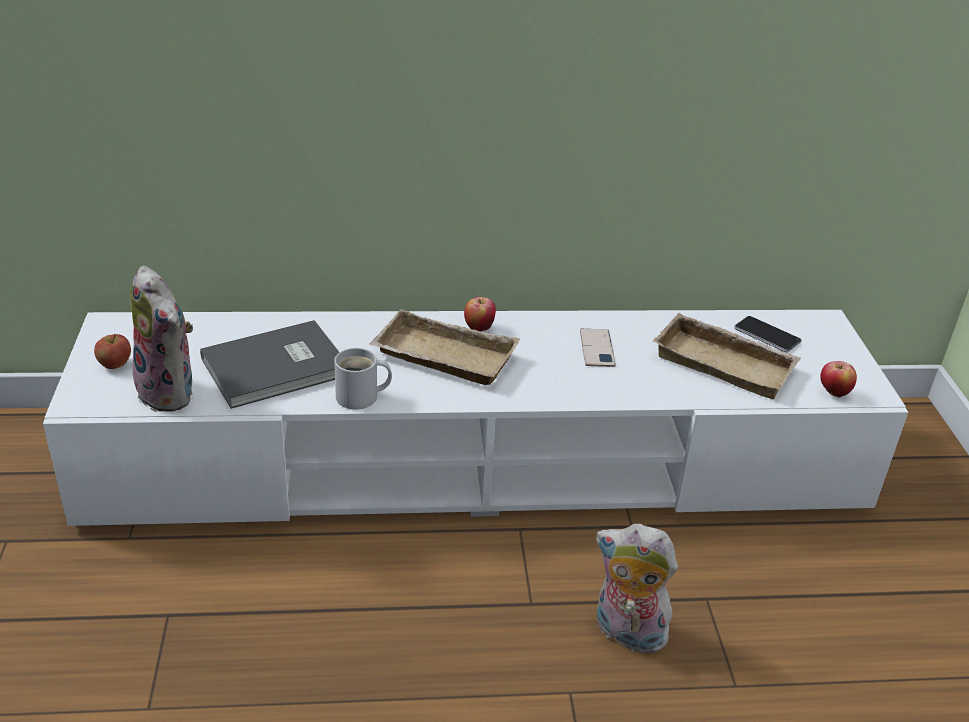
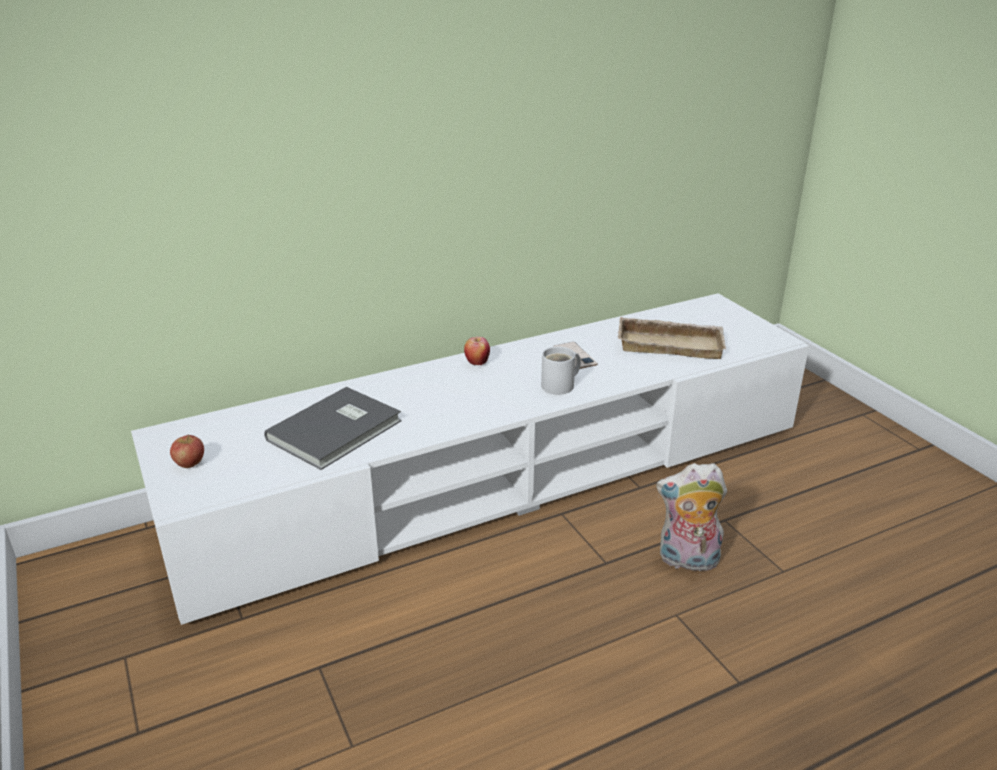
camera: 20 degrees left, 5 degrees down
(171, 392) = (259, 471): plush toy -> none
(361, 397) = (423, 434): white mug -> white mug (561, 385)
(441, 358) = (464, 390): beige tray -> none
(767, 335) = (684, 320): phone -> none
(833, 393) = (755, 345): apple -> none

